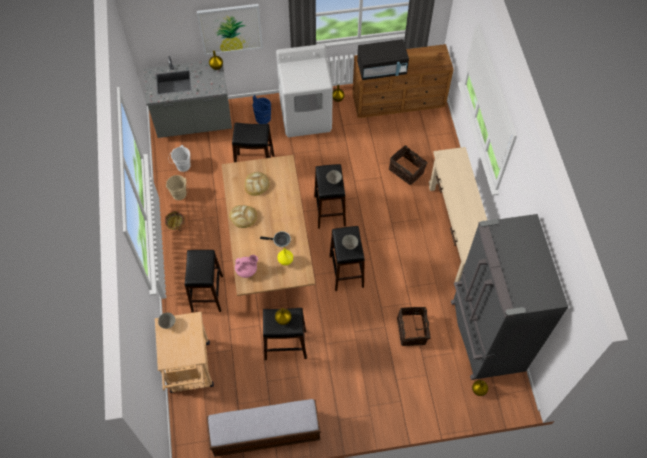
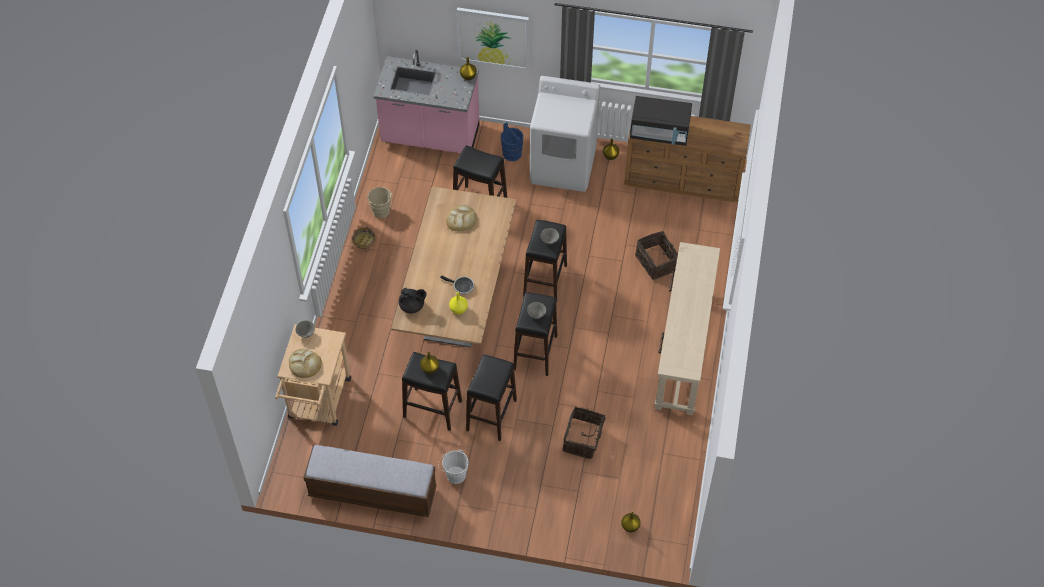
camera: 20 degrees right, 5 degrees down
(182, 166) = (396, 180): white bucket -> white bucket (454, 474)
(194, 123) = (430, 137): grey counter -> pink counter
(207, 293) = (369, 327): black stool -> black stool (491, 415)
(243, 217) = (432, 249): bread -> bread (305, 364)
(247, 270) = (412, 306): pink teapot -> black teapot
(484, 336) = (664, 472): grey fridge -> none

